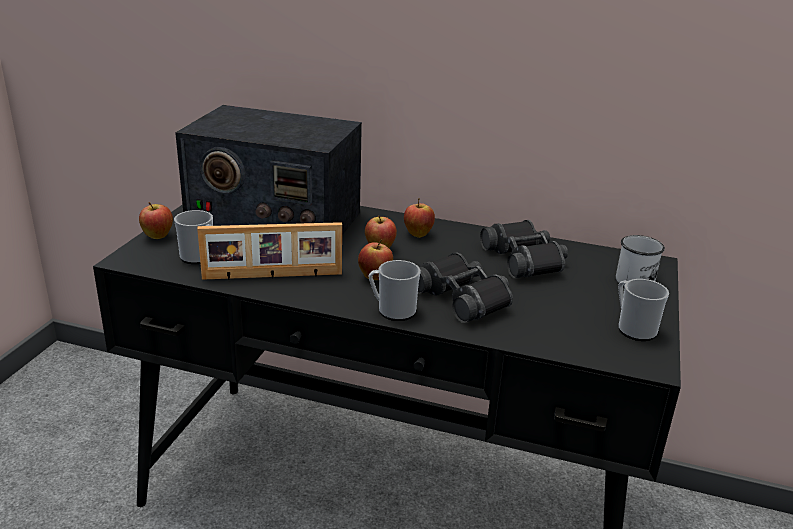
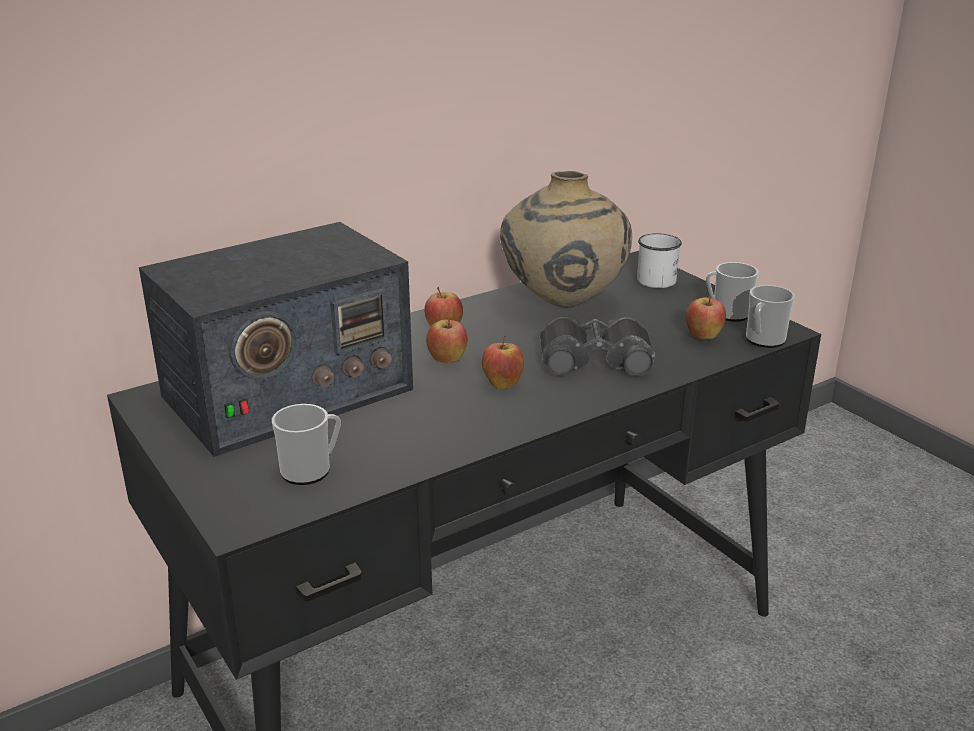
camera: 50 degrees left, 0 degrees up
(158, 237) = (208, 483): apple -> apple (703, 337)
(272, 276) = (423, 439): picture frame -> none
(392, 311) = (578, 401): mug -> mug (763, 341)
(525, 259) = (562, 305): black binoculars -> beige vase

